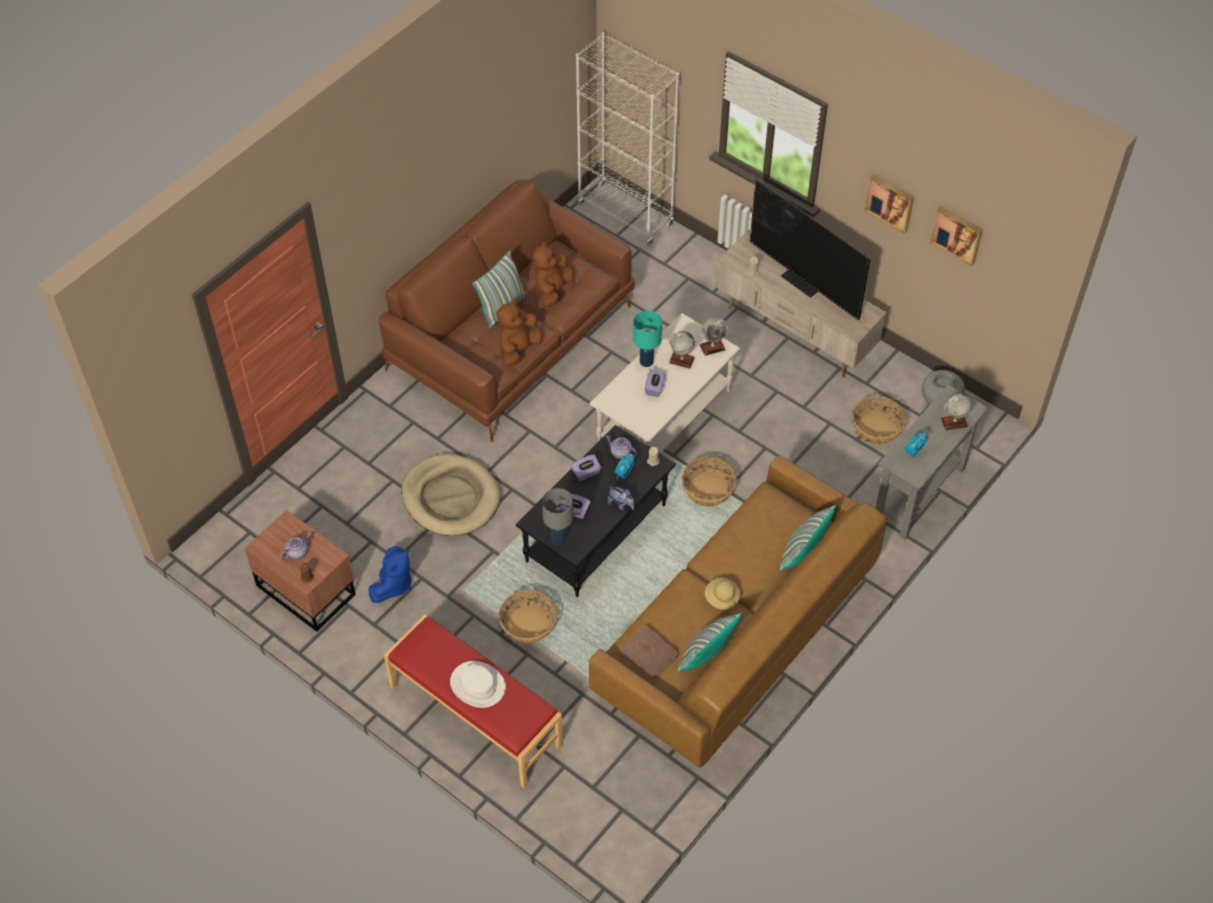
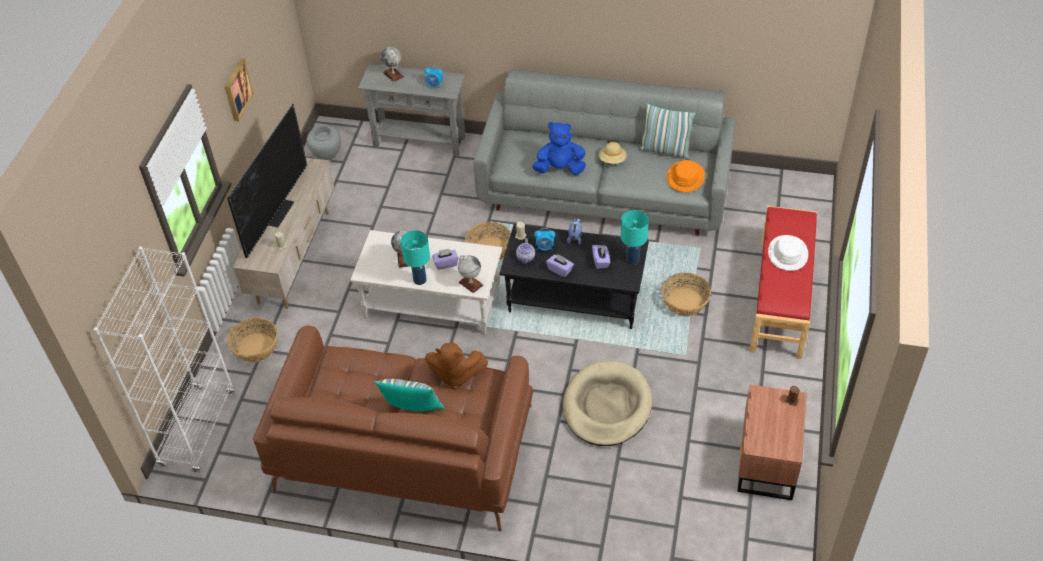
camera: 115 degrees left, 5 degrees down
(297, 552) = (775, 421): teapot -> none
(393, 585) = (716, 403): blue plush toy -> blue plush toy (560, 169)
(552, 290) = (370, 381): brown plush toy -> none
(559, 538) = (632, 260): grey table lamp -> turquoise table lamp
(650, 653) = (685, 177): brown book -> orange hat
(712, 347) = (379, 245): globe -> globe (470, 283)
(738, 635) = (605, 188): brown sofa -> grey sofa
(803, 553) = (544, 134): pillow -> none
(877, 428) = (370, 180): basket -> basket (255, 347)
(957, 234) = (260, 42): picture -> none

